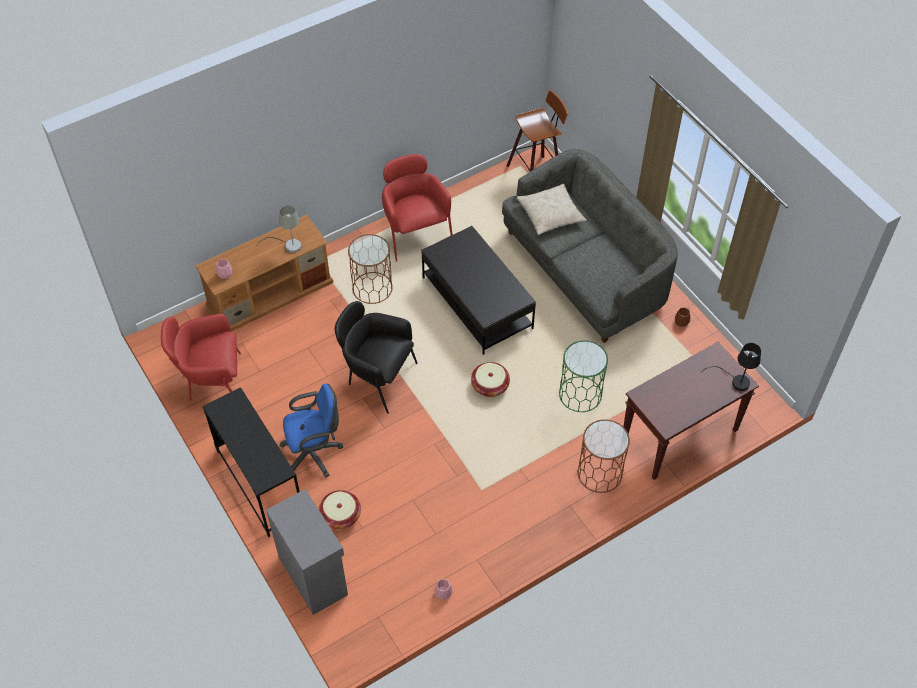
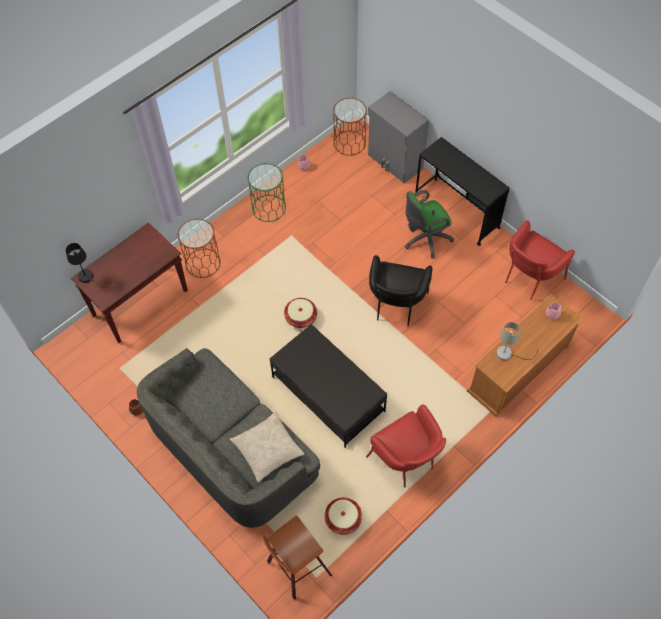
camera: 170 degrees right, 5 degrees up
(212, 383) = (529, 279): red armchair -> red armchair turned 150 degrees clockwise
(314, 453) = (425, 239): blue office chair -> green office chair
(340, 515) = (390, 201): basket -> basket (343, 519)
(372, 288) = (428, 392): brown side table -> brown side table (349, 143)
(377, 378) = (396, 307): black armchair -> black armchair turned 90 degrees clockwise
(580, 394) = (224, 323): green side table -> green side table (269, 208)

